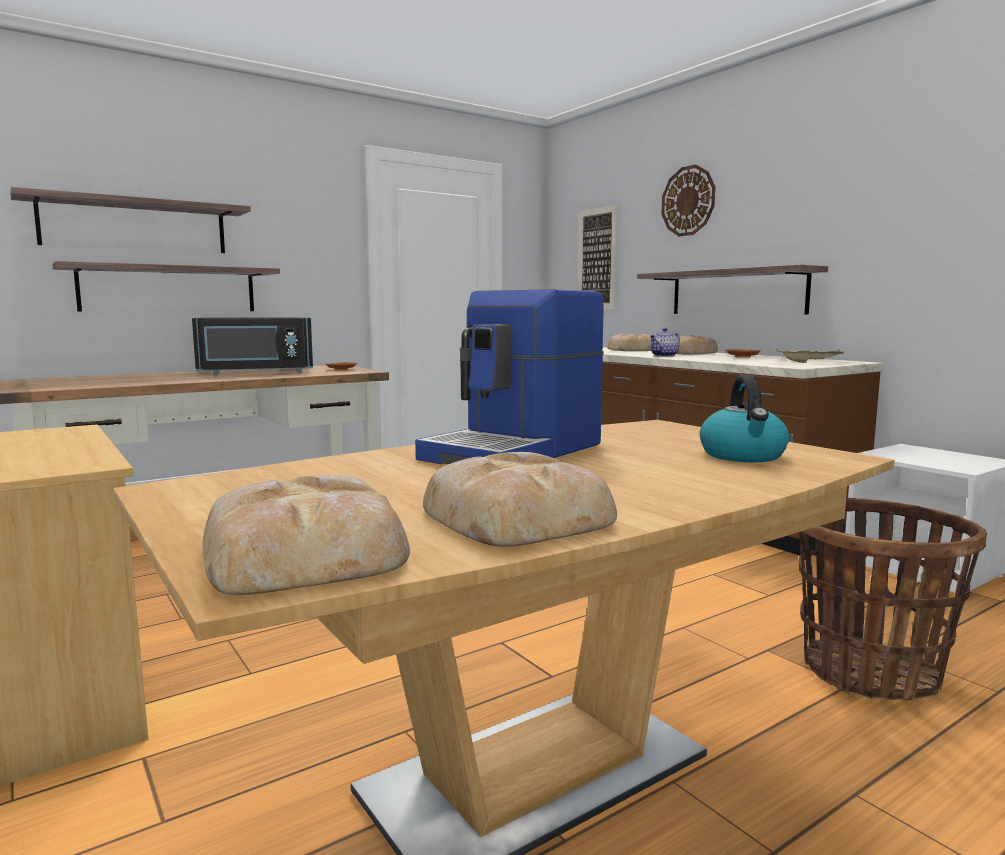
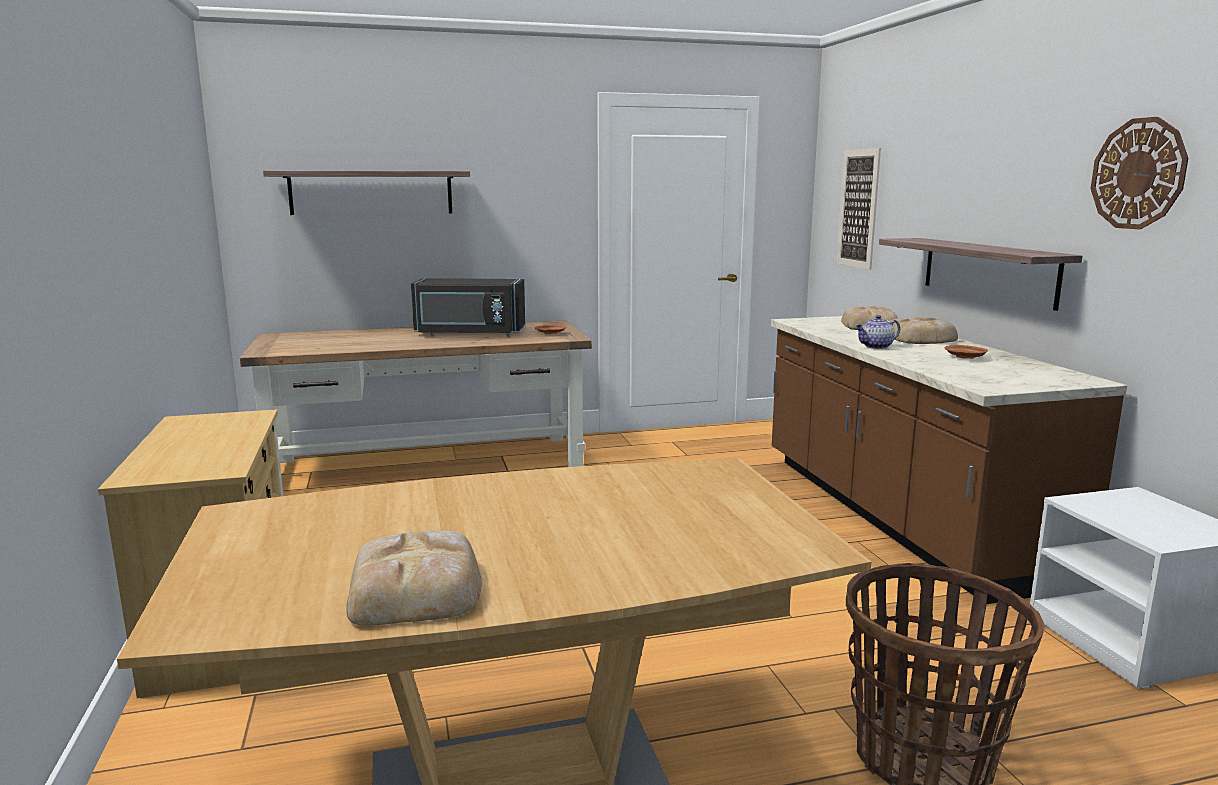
camera: 20 degrees right, 5 degrees up
(169, 289) = (401, 250): shelf -> none
(307, 552) = (238, 604): bread -> none
(517, 451) = (532, 498): coffee machine -> none
(688, 201) = (948, 153): wall clock -> wall clock (1138, 174)
(743, 456) = (724, 534): kettle -> none
(809, 362) = (1023, 378): beige tray -> none

